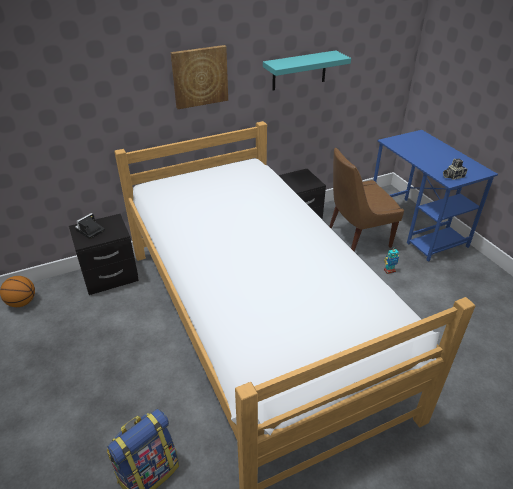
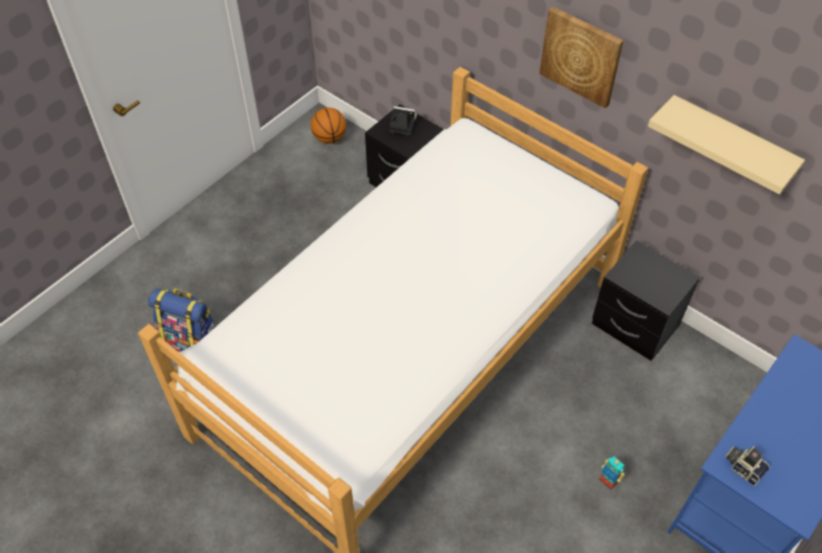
camera: 65 degrees right, 15 degrees up
(299, 70) = (730, 144): turquoise shelf -> beige shelf
(356, 237) = (661, 416): brown chair -> none

